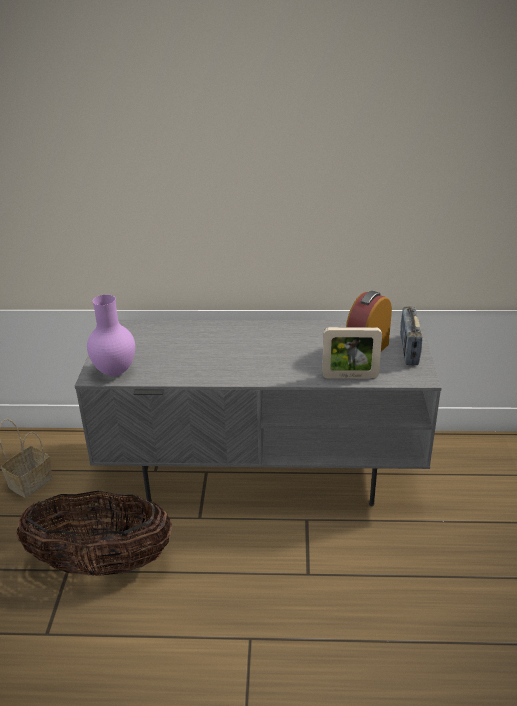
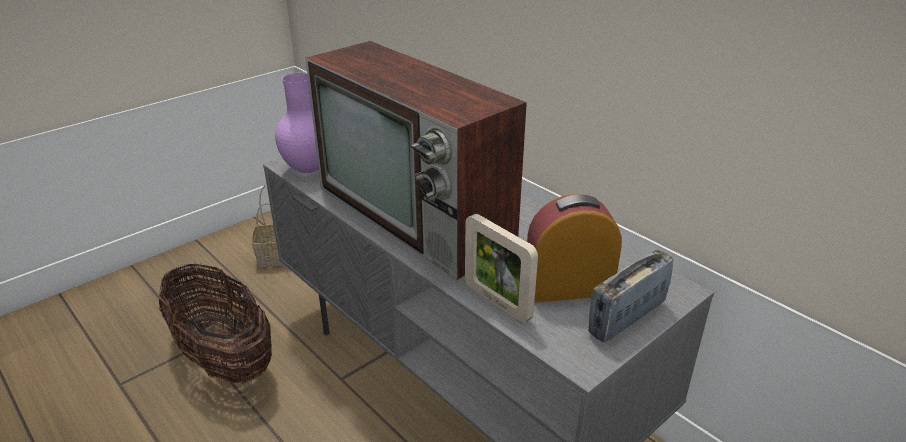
camera: 45 degrees right, 0 degrees up
(236, 361) = (416, 216): none -> television

